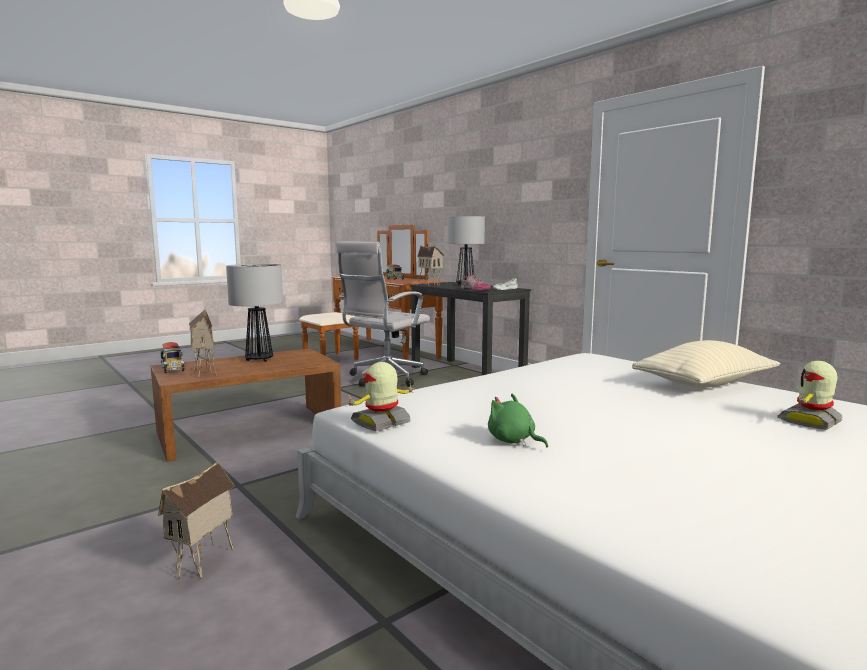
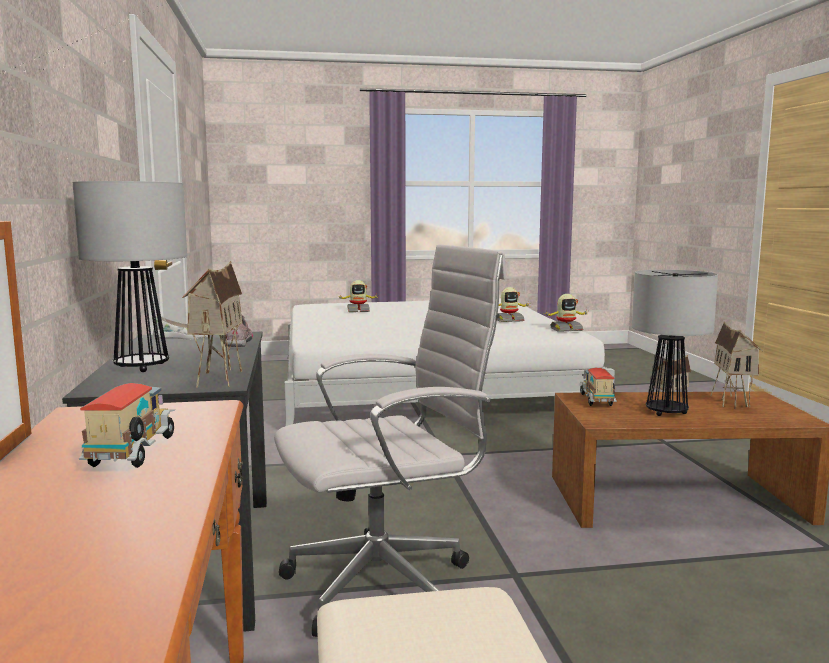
camera: 150 degrees left, 0 degrees up
(172, 370) = (781, 410): toy truck -> toy truck (597, 401)
(513, 441) = (509, 320): green plush toy -> toy robot
(704, 384) = (330, 323): beige pillow -> none

